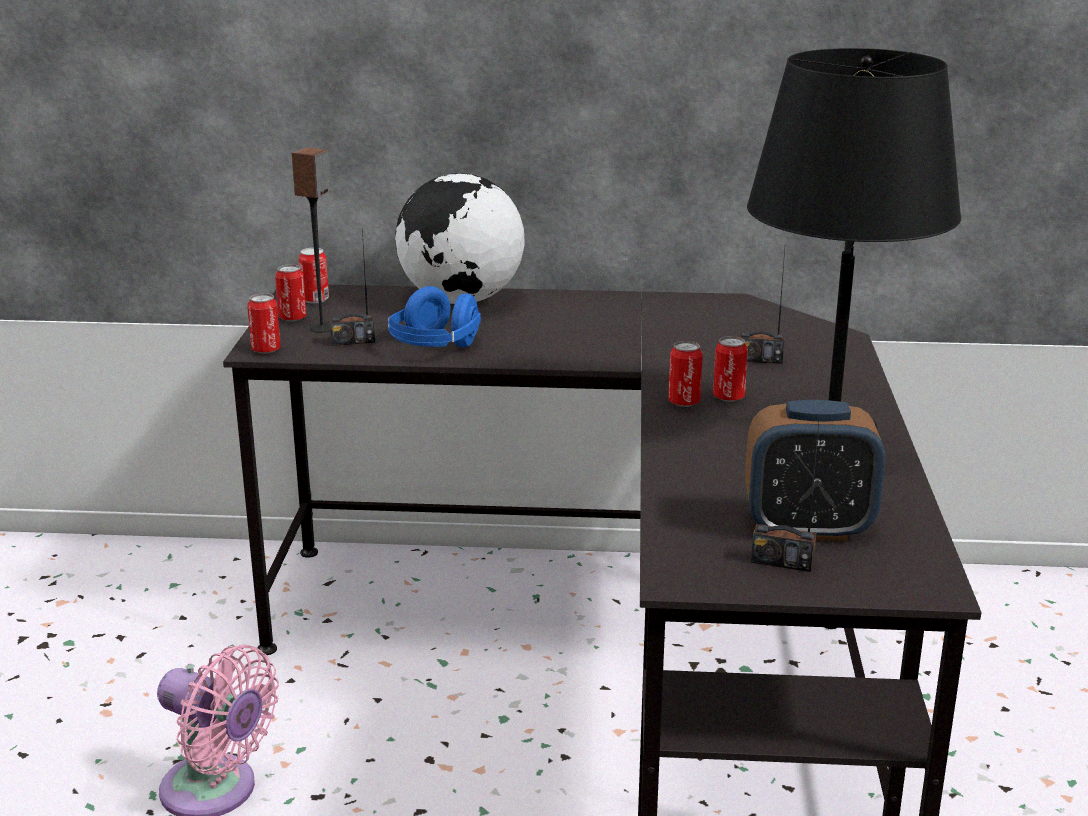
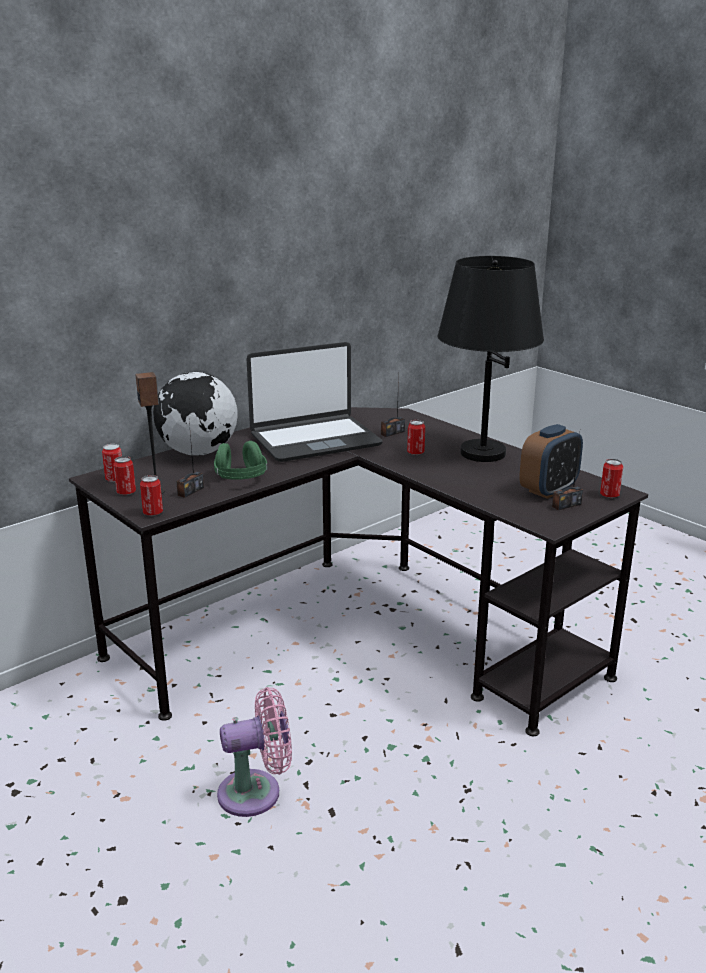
camera: 45 degrees left, 0 degrees up
(435, 347) = (241, 479): blue headphones -> green headphones
(631, 332) = (314, 440): none -> laptop
(684, 402) = (404, 461): can -> can (609, 495)

